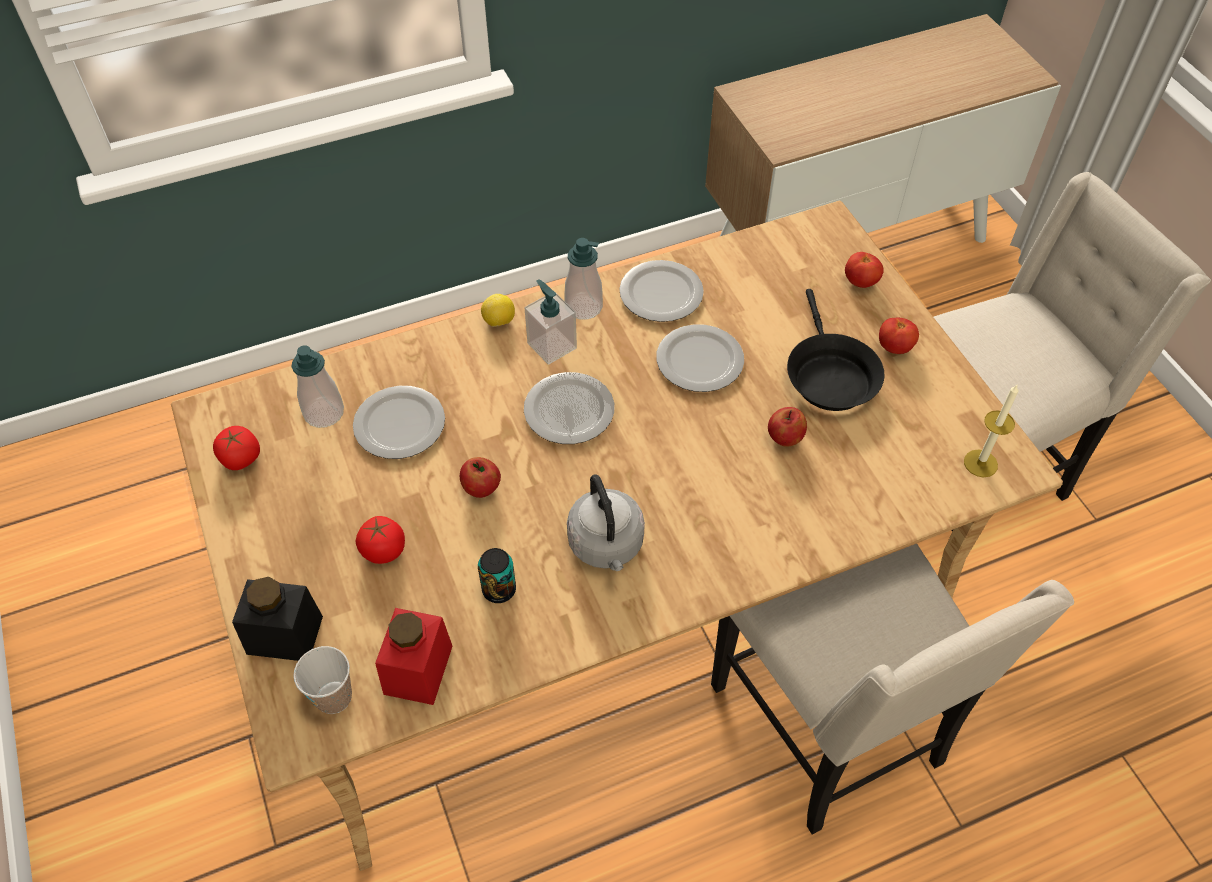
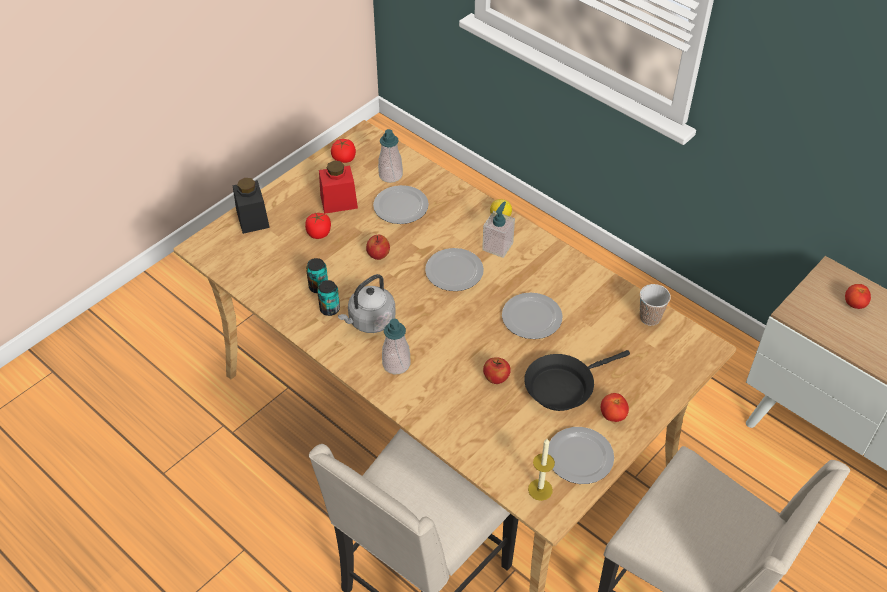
camera: 65 degrees right, 5 degrees down
(333, 697) = (228, 250): cup -> cup (650, 318)
(418, 670) = (257, 274): red jar -> red jar (339, 201)
(553, 590) = (330, 309): none -> can
(583, 307) = (537, 249): soap dispenser -> soap dispenser (396, 364)
(662, 293) = (575, 282): plate -> plate (580, 458)
(860, 282) = (661, 380): tomato -> tomato (854, 304)

